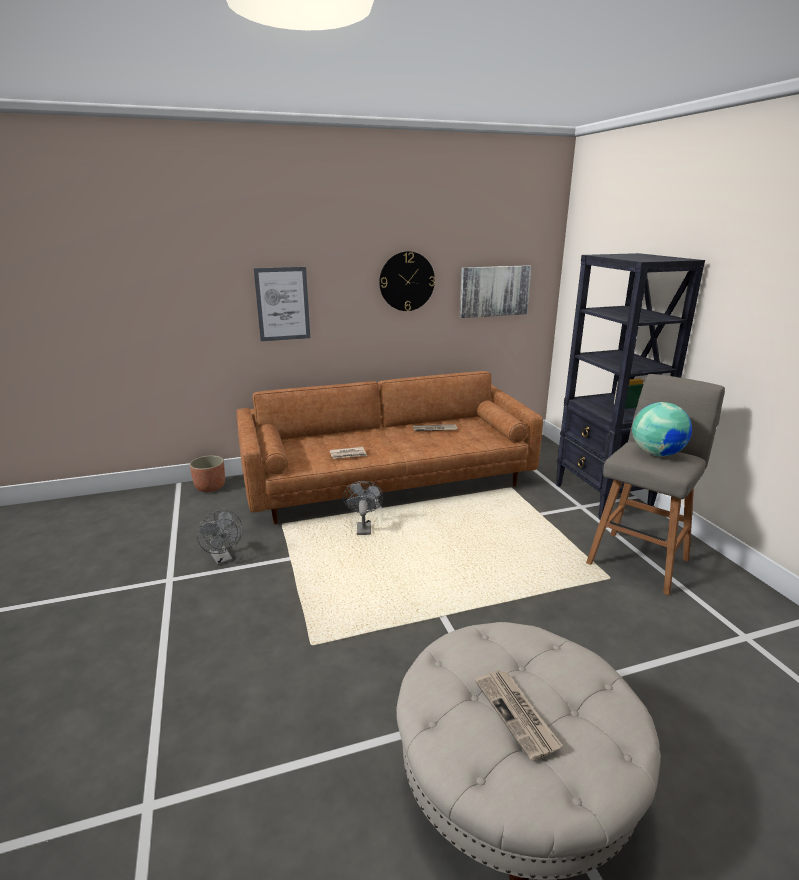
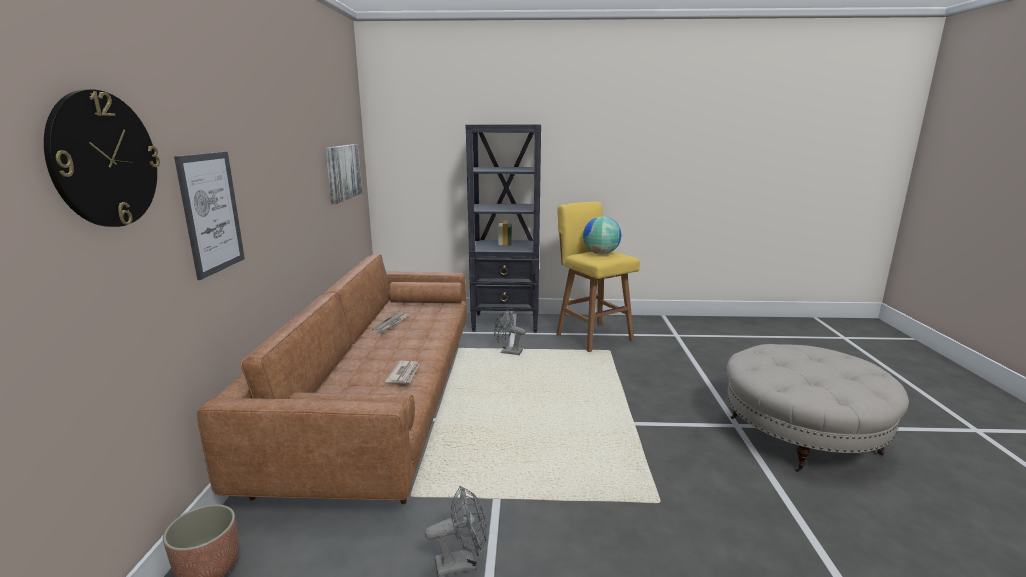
camera: 70 degrees left, 5 degrees down
(363, 527) = (466, 436): grey fan -> grey fan (507, 352)
(407, 281) = (298, 166): wall clock -> wall clock (104, 160)
(517, 714) = (829, 372): newspaper -> none
(639, 560) = (592, 336): grey stool -> yellow stool

